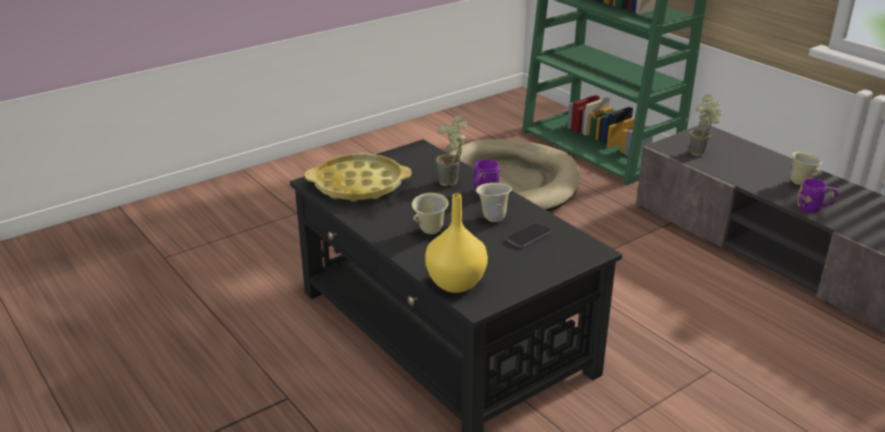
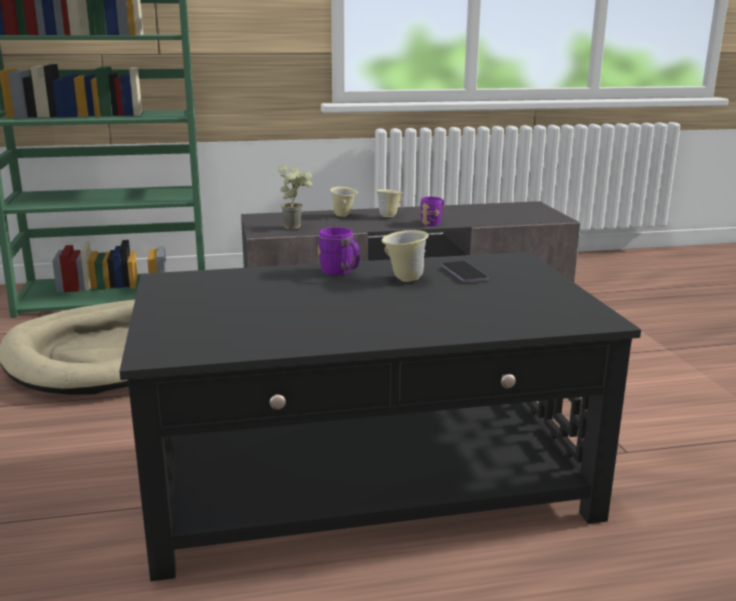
camera: 65 degrees left, 10 degrees down
(359, 185) = (217, 326): yellow tray -> none
(430, 232) = (408, 312): beige mug -> beige mug (343, 216)
(452, 184) = (295, 281): potted plant -> none
(456, 284) = (548, 321): yellow vase -> none

